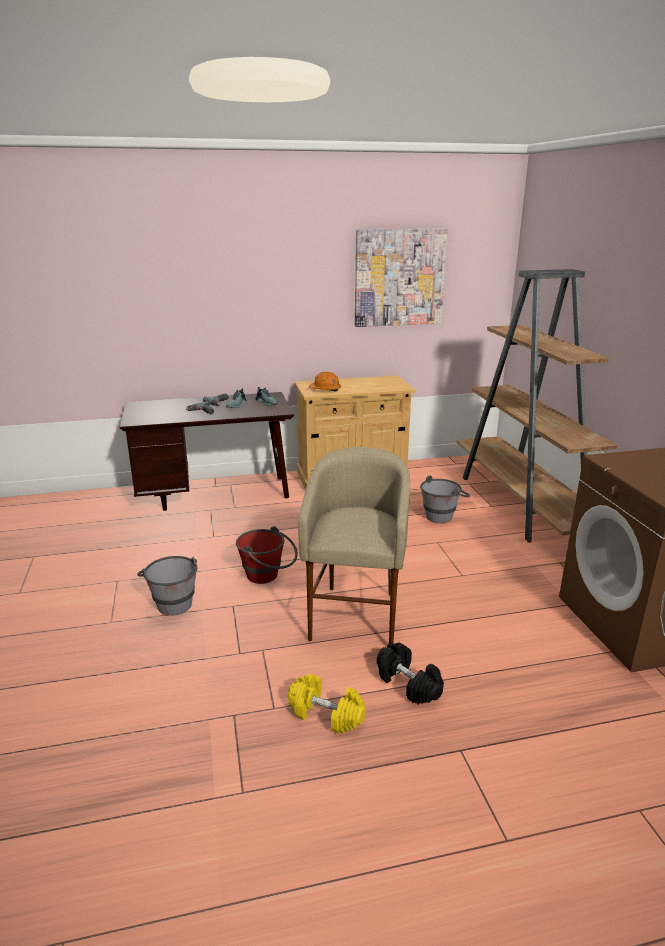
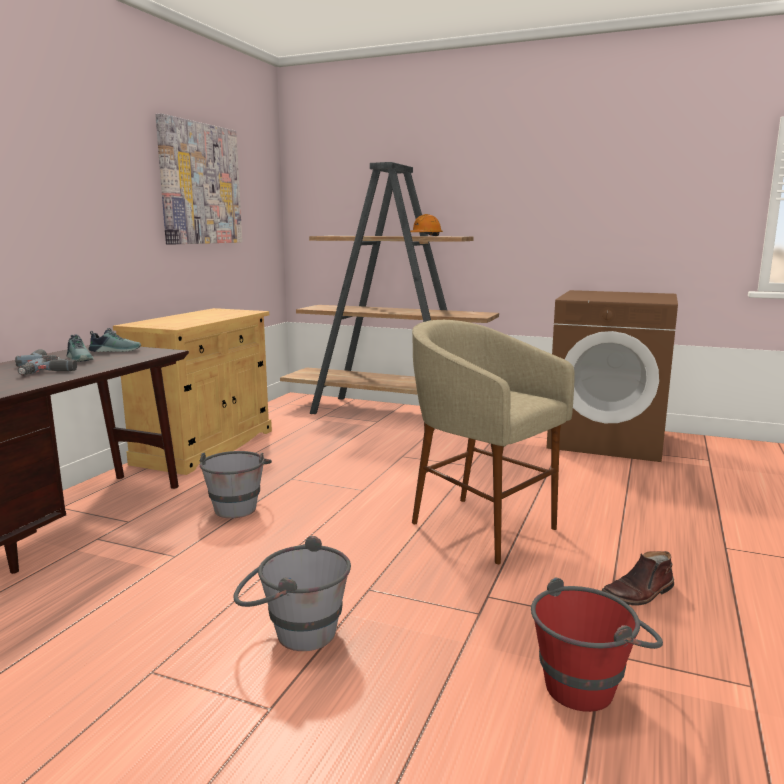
camera: 55 degrees left, 10 degrees down
(268, 576) = (336, 549): red bucket -> red bucket (589, 683)
(325, 389) = (180, 323): orange hard hat -> orange hard hat (425, 236)
(325, 714) = (639, 594): yellow dumbbell -> brown boot
(407, 684) = (617, 539): black dumbbell -> none
(442, 515) = (359, 440): grey bucket -> grey bucket (237, 506)

